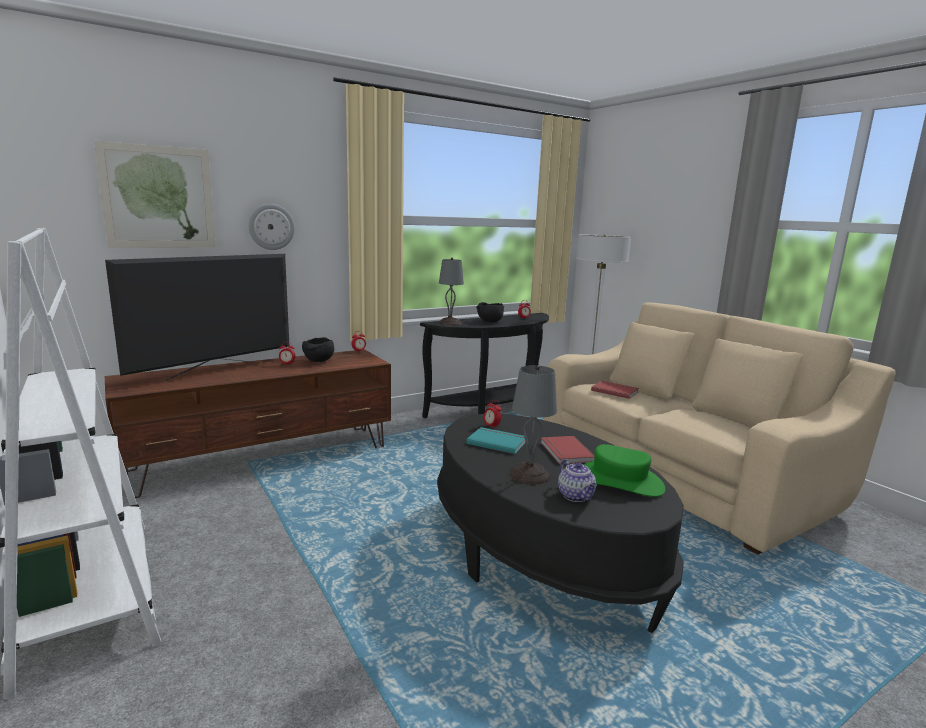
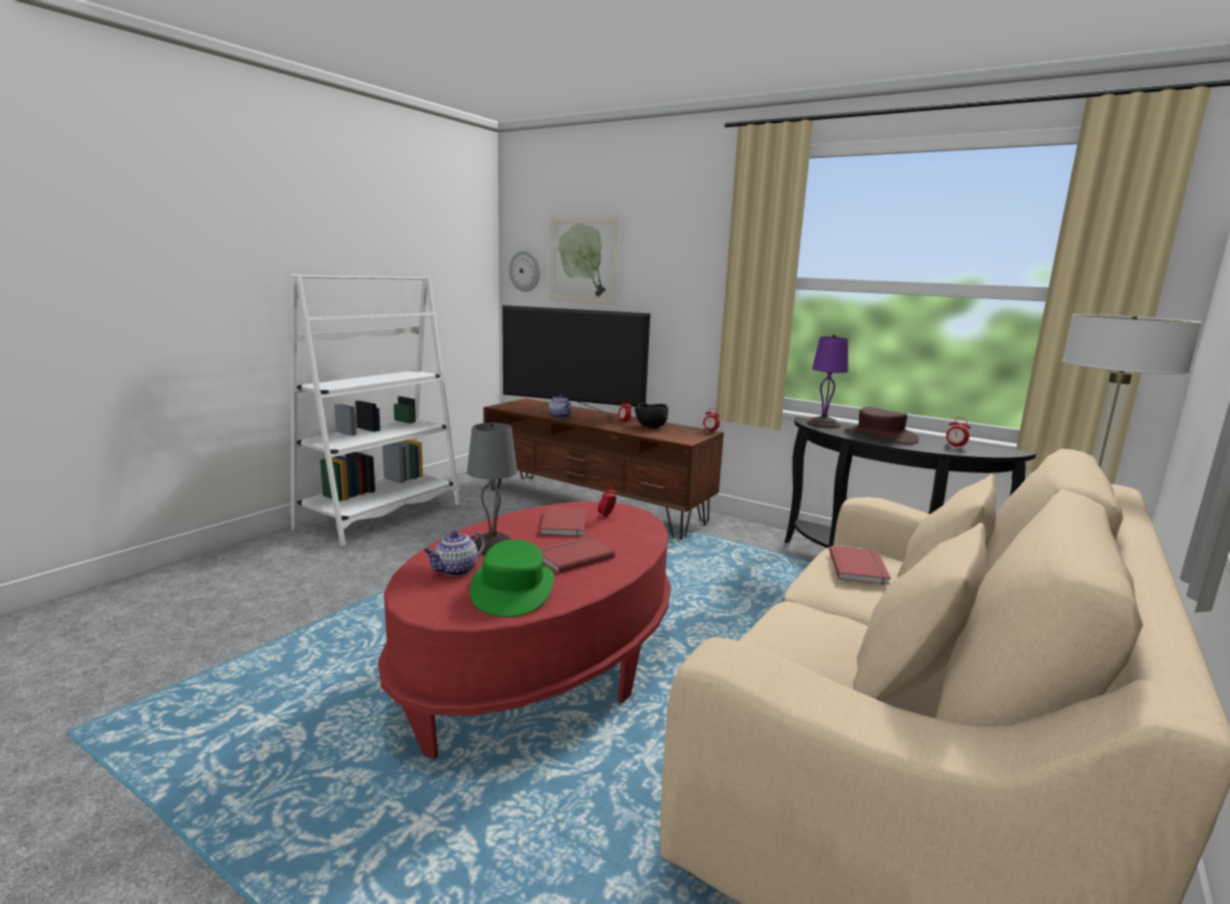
camera: 65 degrees right, 0 degrees up
(224, 378) = (560, 416): none -> teapot
(271, 227) = (662, 287): wall clock -> wall clock (525, 271)
(449, 323) = (823, 424): grey table lamp -> purple table lamp
(489, 322) = (880, 436): black bowl -> brown hat
(497, 442) = (566, 524): turquoise book -> red book
(541, 554) = (541, 665): black coffee table -> red coffee table

